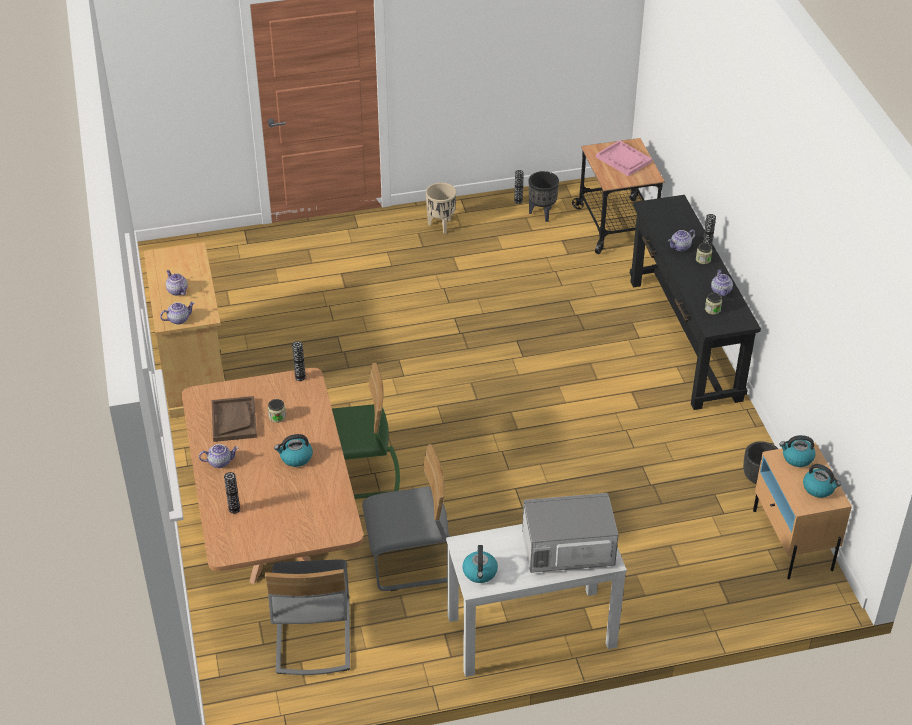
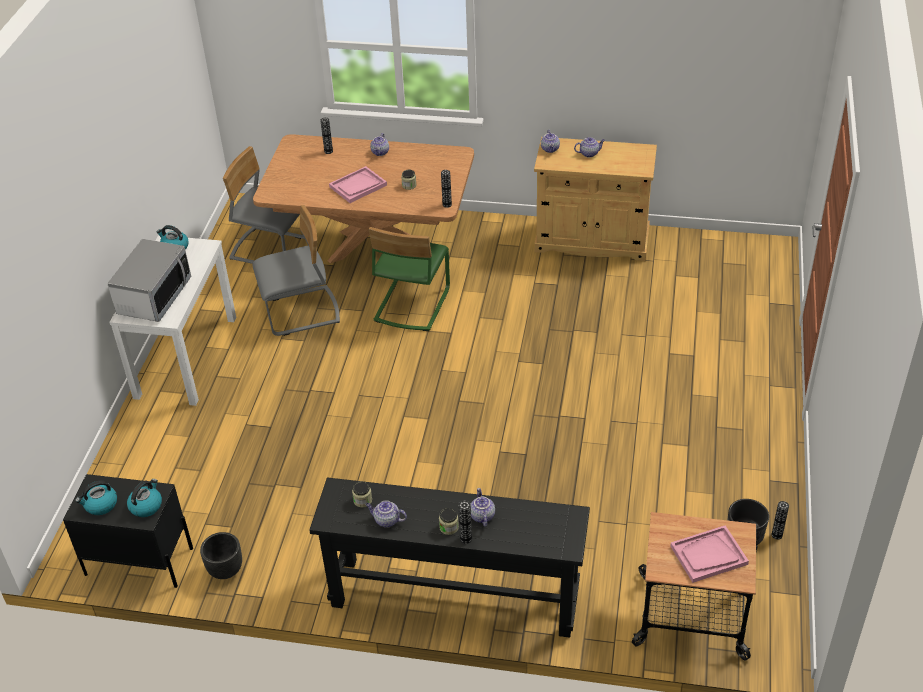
camera: 115 degrees right, 0 degrees up
(234, 420) = (420, 165): brown tray -> none
(295, 457) = (358, 186): kettle -> pink tray
(412, 561) = (301, 312): grey chair -> grey chair turned 120 degrees counterclockwise
(441, 225) = (749, 452): beige planter -> none
(792, 540) = (138, 561): beige nightstand -> black nightstand

